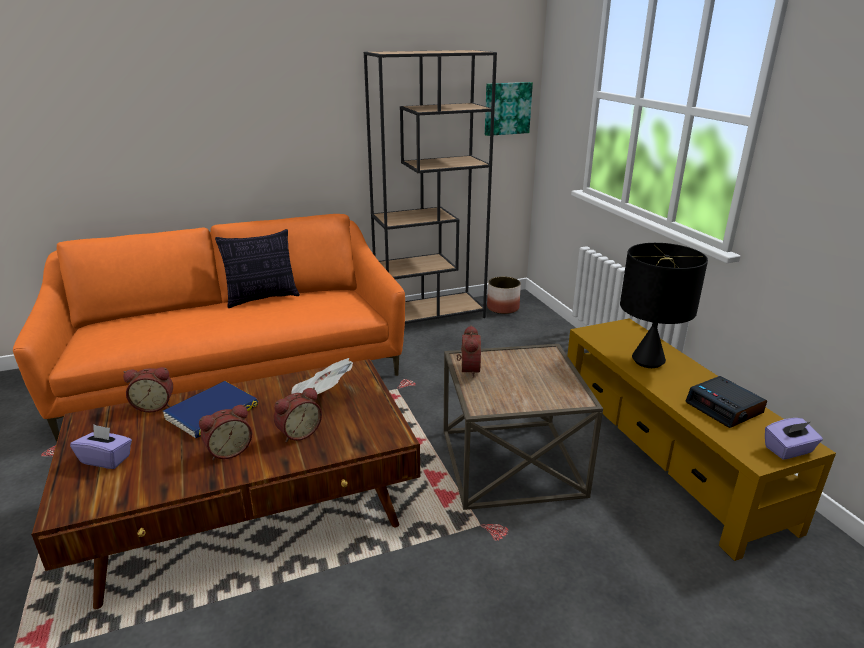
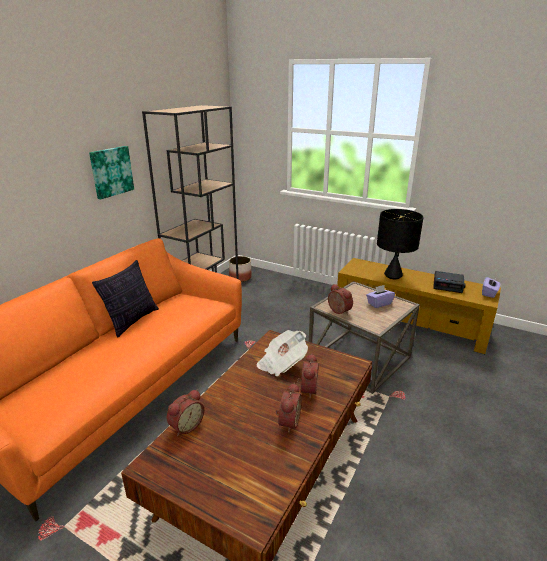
camera: 40 degrees left, 0 degrees up
(106, 459) = (219, 476): purple tissue box -> purple tissue box (379, 303)
(212, 412) = (235, 407): blue book -> none
(507, 108) = (218, 143): picture -> picture (111, 171)

